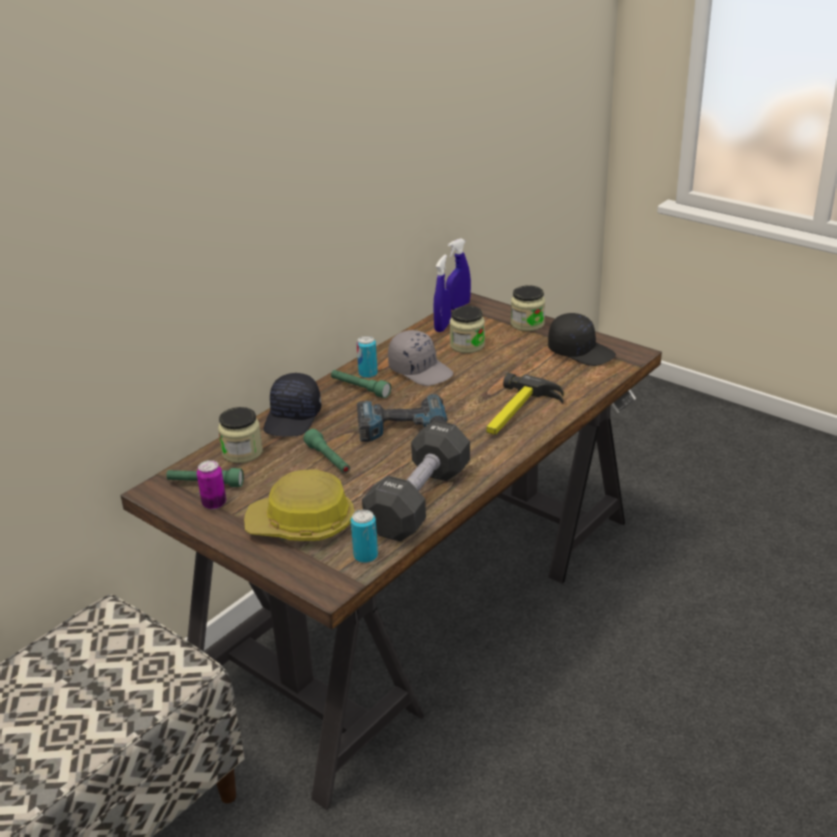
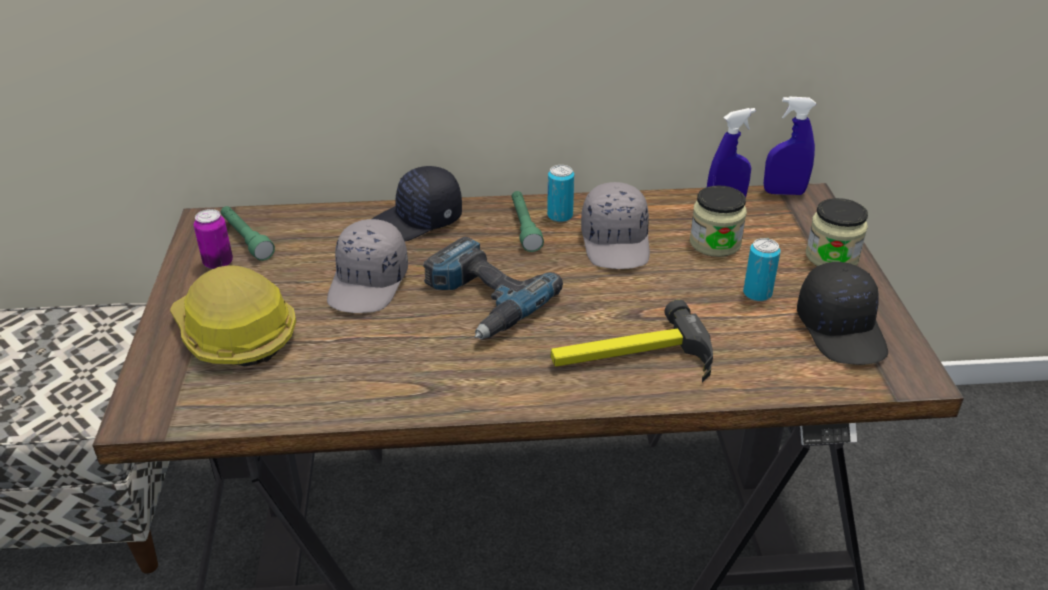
camera: 45 degrees right, 5 degrees up
(242, 452) = (322, 228): jar -> none
(328, 460) = (369, 283): green flashlight -> grey cap
(365, 556) = (218, 409): can -> can (757, 293)
(419, 501) = (361, 387): black dumbbell -> none

